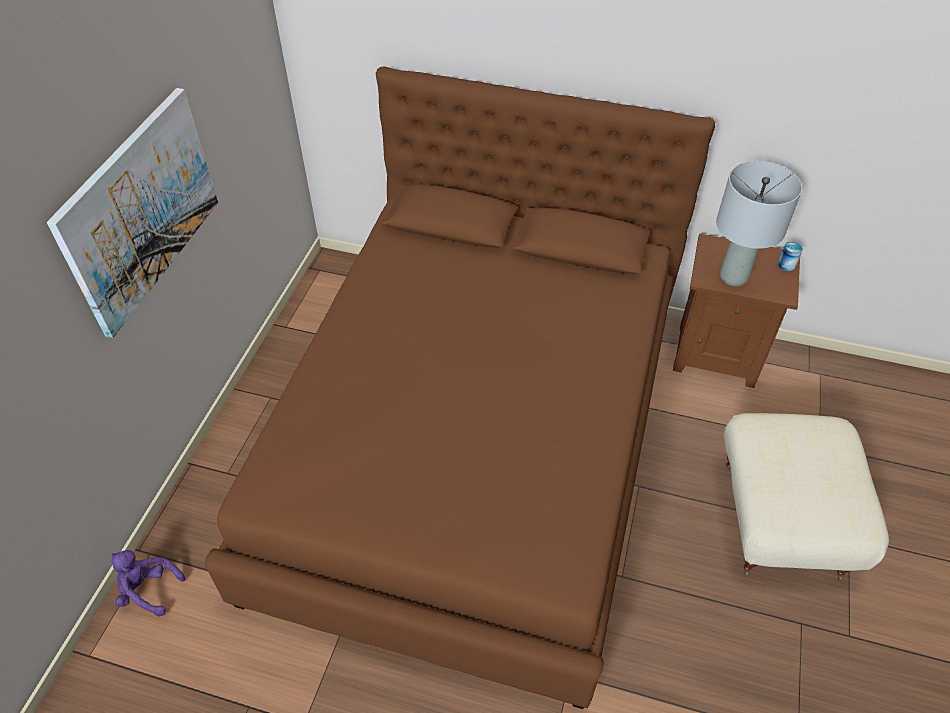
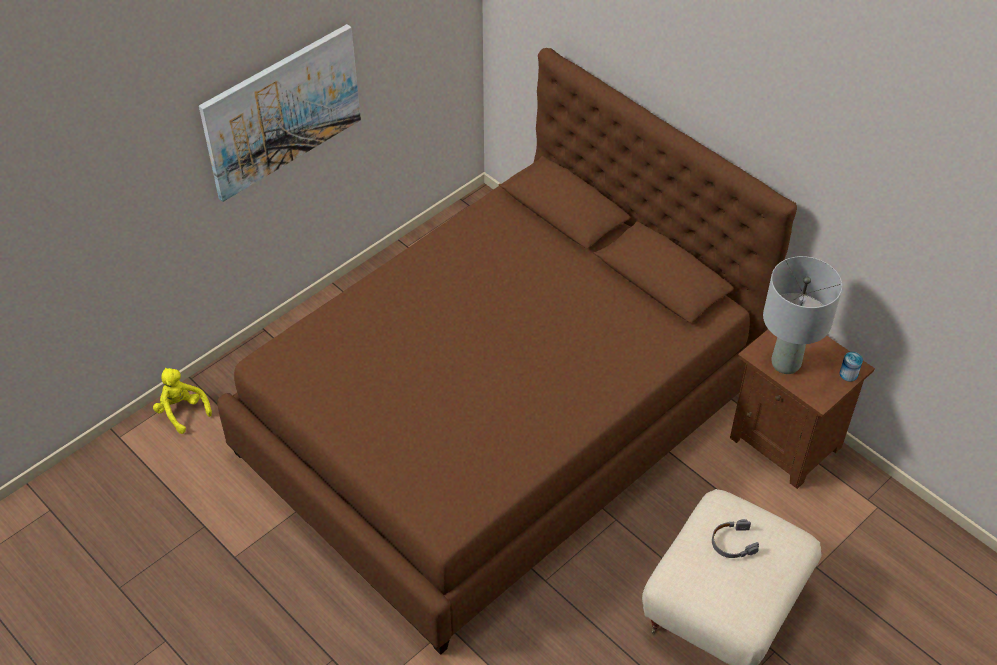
camera: 30 degrees right, 0 degrees up
(148, 590) = (182, 411): purple plush toy -> yellow plush toy
(795, 456) = (732, 543): none -> grey headphones

